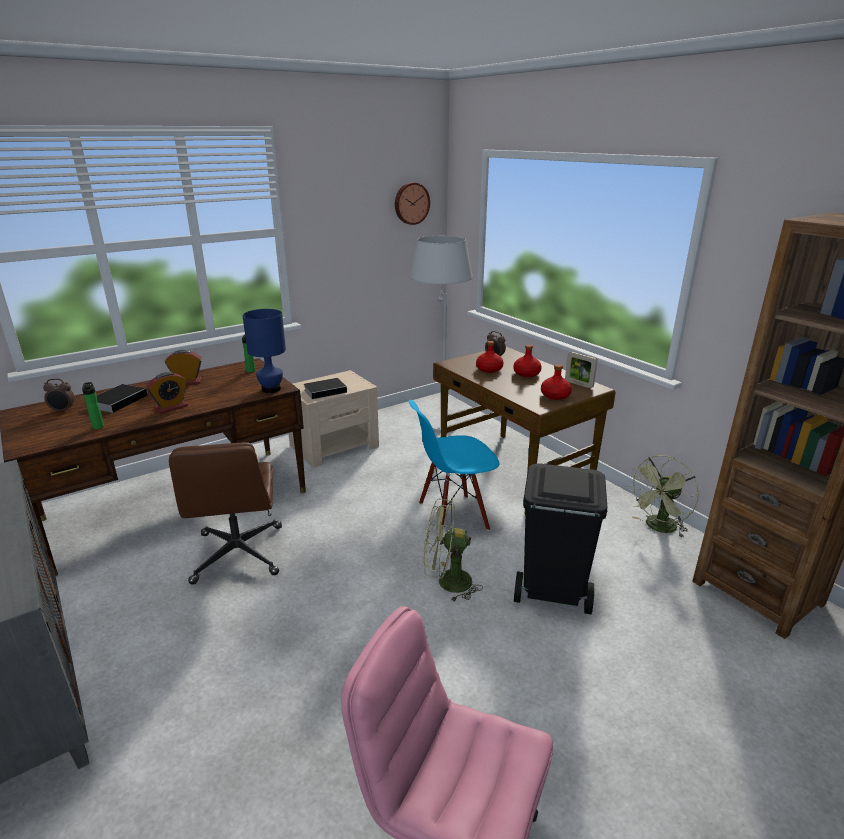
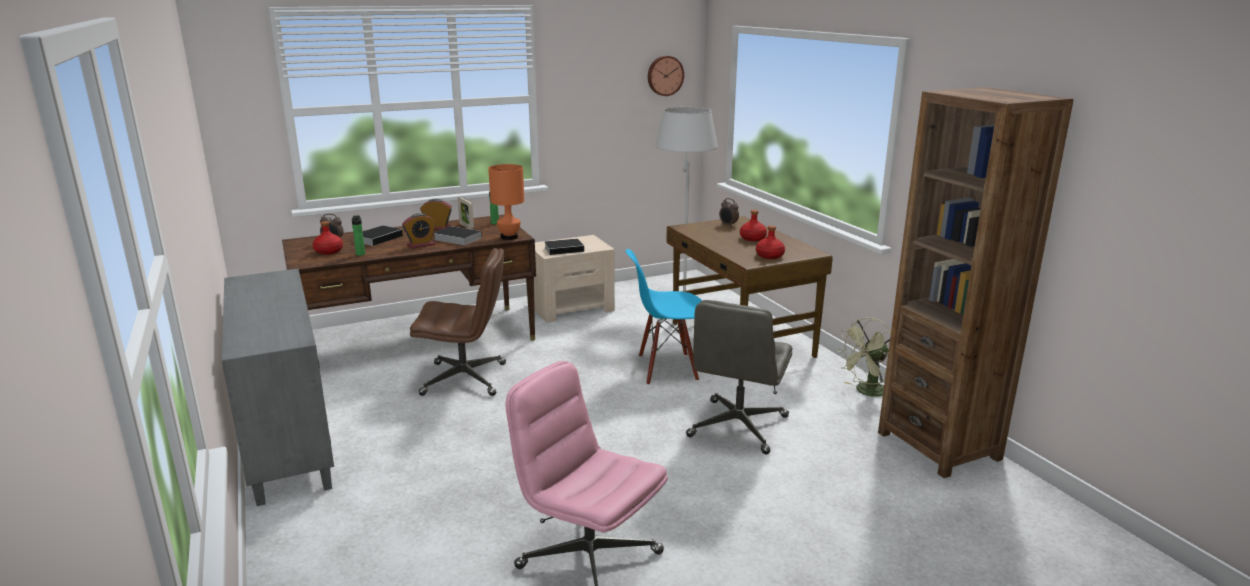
camera: 10 degrees right, 5 degrees down
(211, 395) = (456, 238): none -> book
(238, 555) = (465, 379): brown office chair -> brown office chair turned 90 degrees counterclockwise
(271, 389) = (509, 237): blue table lamp -> orange table lamp
(447, 582) = (644, 413): green fan -> none
(489, 369) = (718, 233): red bottle -> red bottle (328, 251)
(551, 591) = (738, 427): black trash can -> grey office chair
(579, 384) = (799, 249): picture frame -> picture frame (466, 226)

